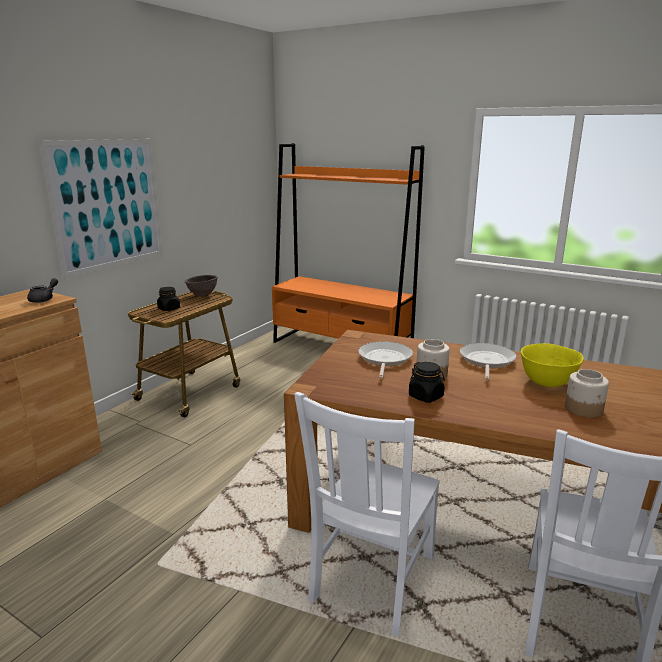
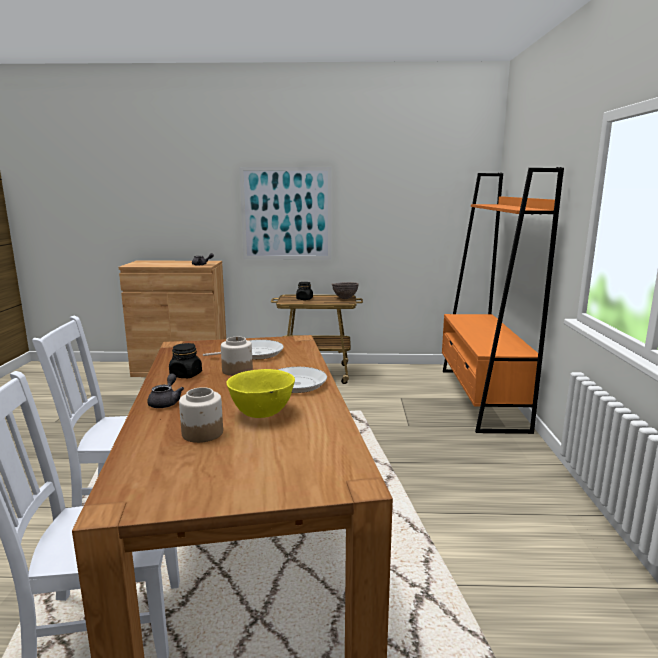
camera: 60 degrees right, 5 degrees down
(502, 414) = (166, 402): none -> grey teapot

